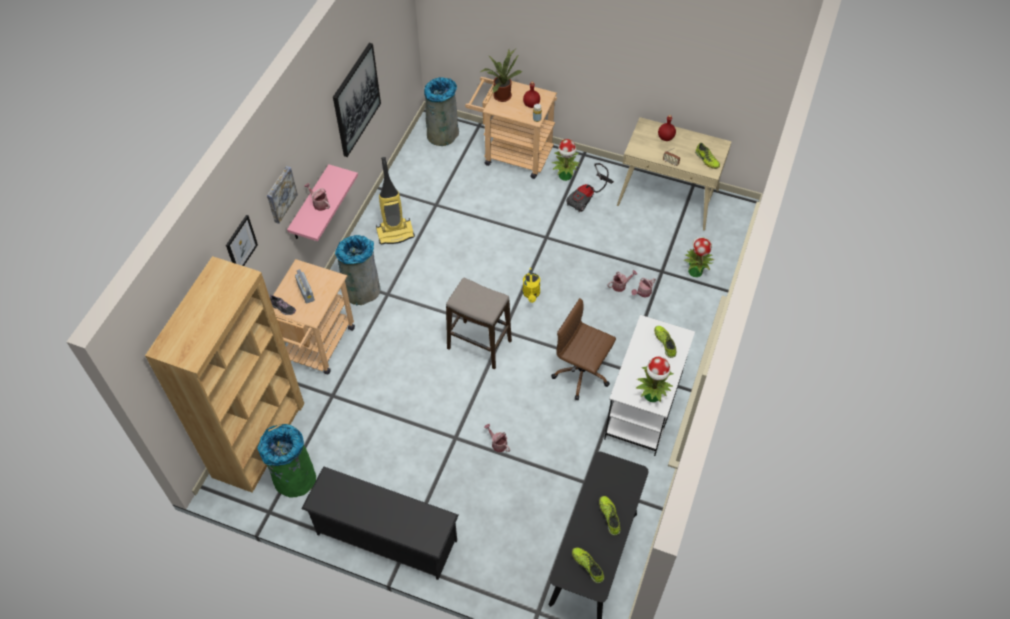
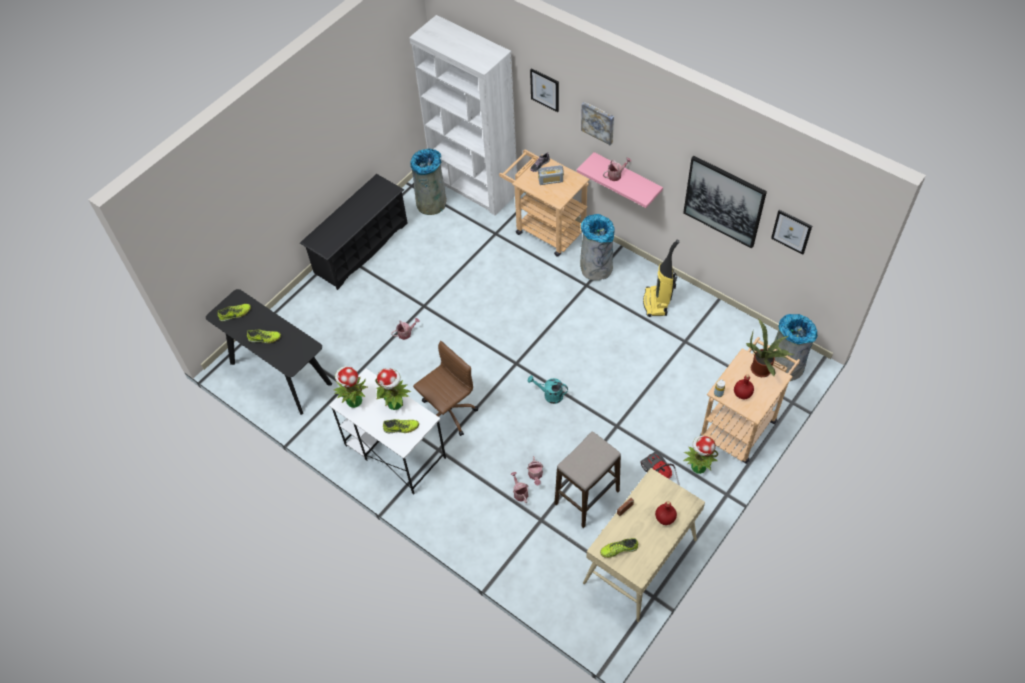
camera: 110 degrees right, 0 degrees up
(259, 439) = (474, 186): brown bookcase -> white bookcase
(294, 479) = (431, 202): green trash can -> grey trash can
(386, 48) = (791, 231): none -> picture
(479, 345) = (507, 341): stool -> stool (586, 497)
(531, 294) = (549, 395): yellow watering can -> turquoise watering can
(695, 271) = (531, 553): potted plant -> potted plant (395, 403)

